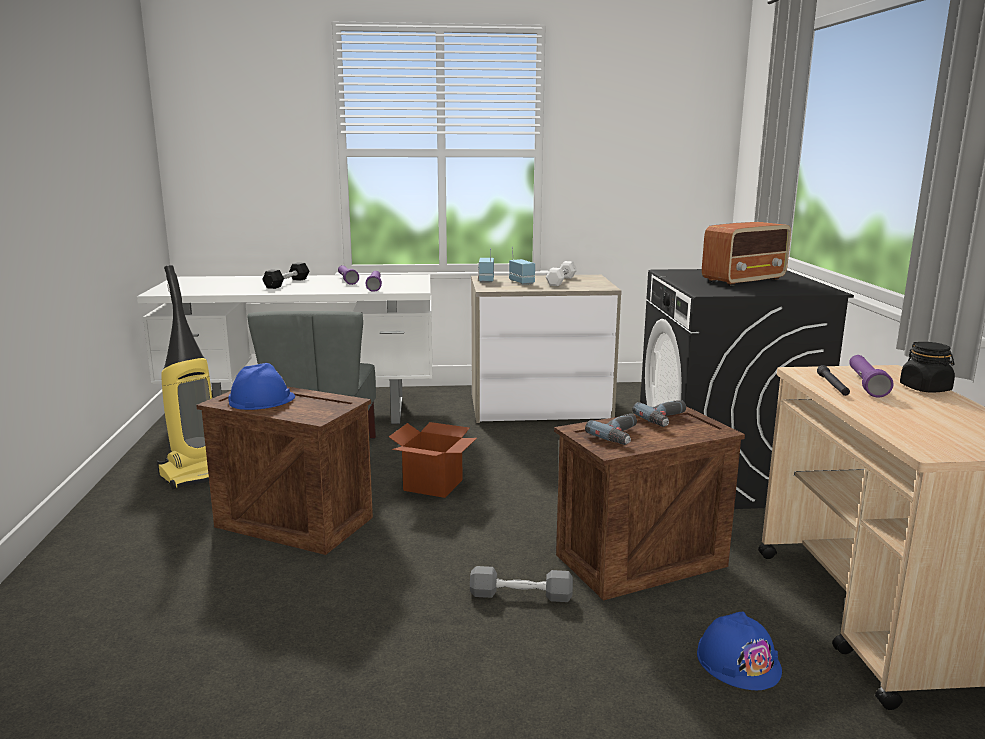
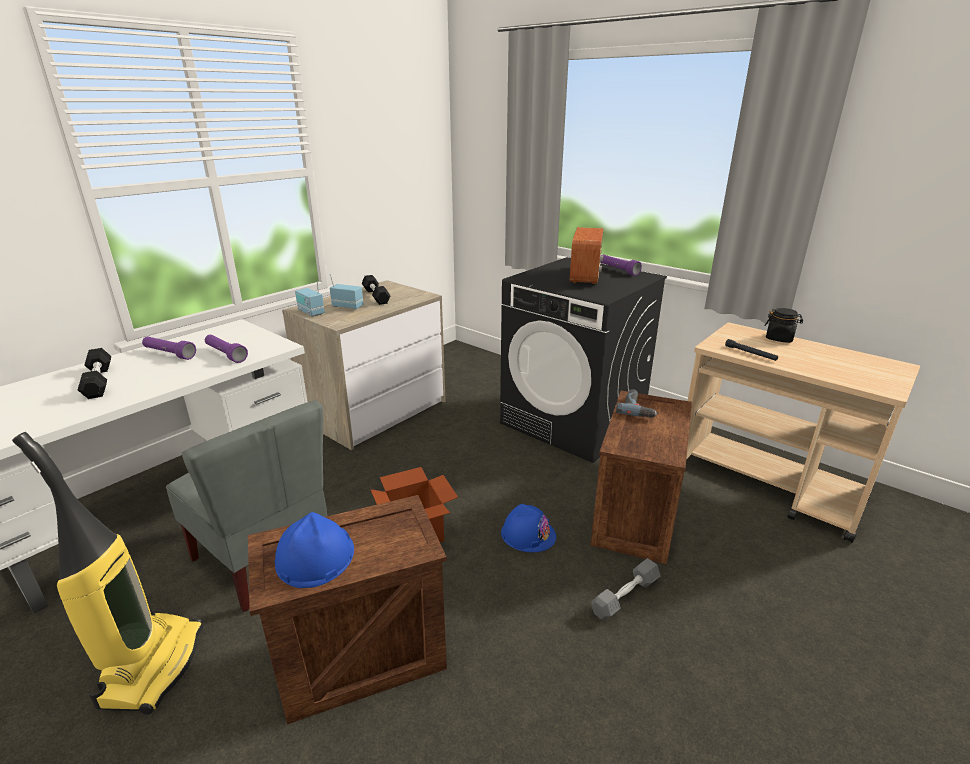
camera: 45 degrees left, 10 degrees up
(561, 281) = (376, 296): white dumbbell -> black dumbbell
(621, 435) = (647, 437): power drill -> none
(738, 661) = (775, 559): blue hard hat -> blue hard hat (528, 534)
(865, 384) = (757, 346): purple flashlight -> purple flashlight (618, 270)

